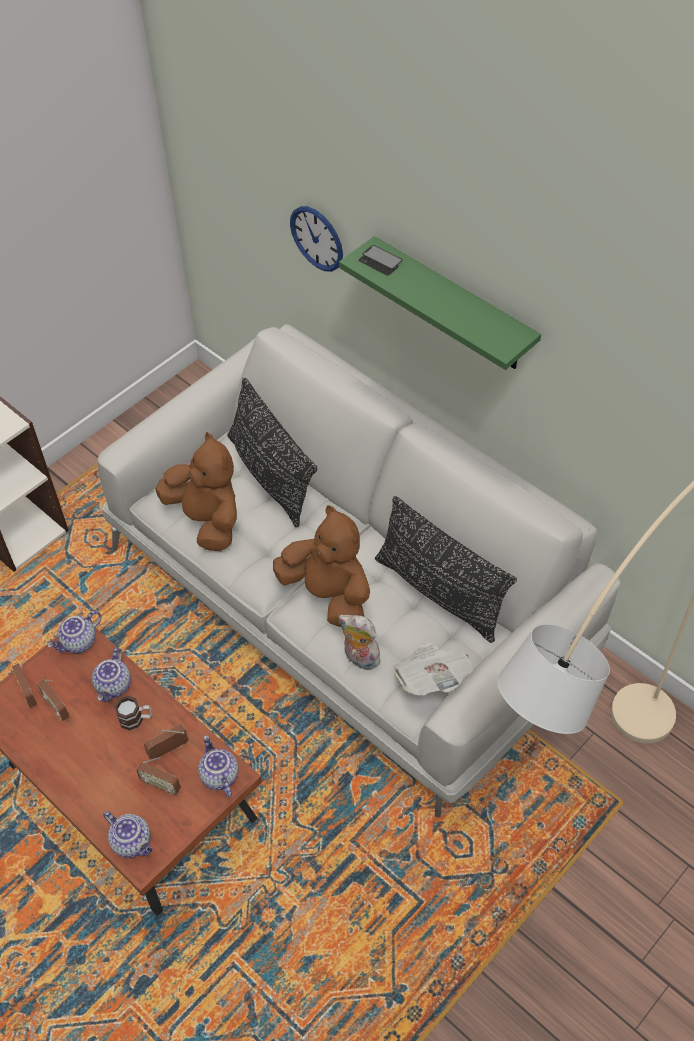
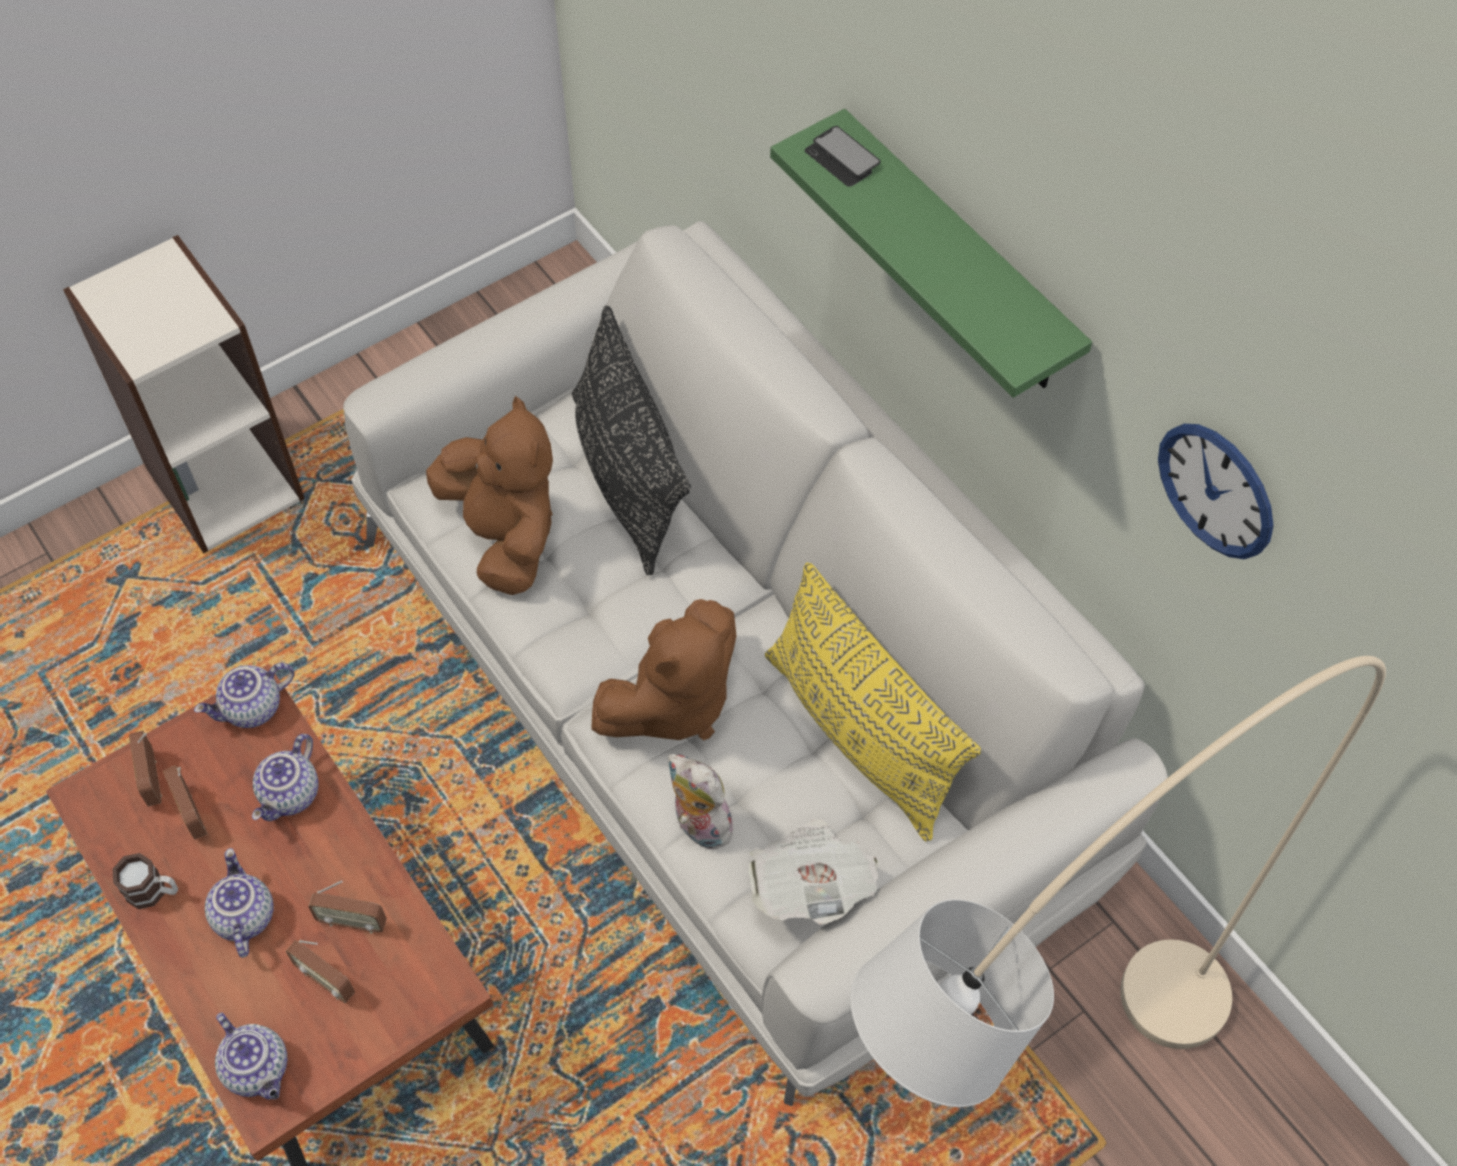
camera: 10 degrees right, 5 degrees up
(136, 719) = (313, 858): mug -> mug (154, 891)
(168, 750) = (352, 922): radio -> radio turned 150 degrees counterclockwise
(218, 776) = (422, 983): teapot -> teapot (243, 916)
(317, 238) = (757, 91): wall clock -> wall clock (1216, 490)
(328, 594) = (673, 703): brown plush toy -> brown plush toy turned 90 degrees clockwise
(439, 593) = (860, 735): black pillow -> yellow pillow

